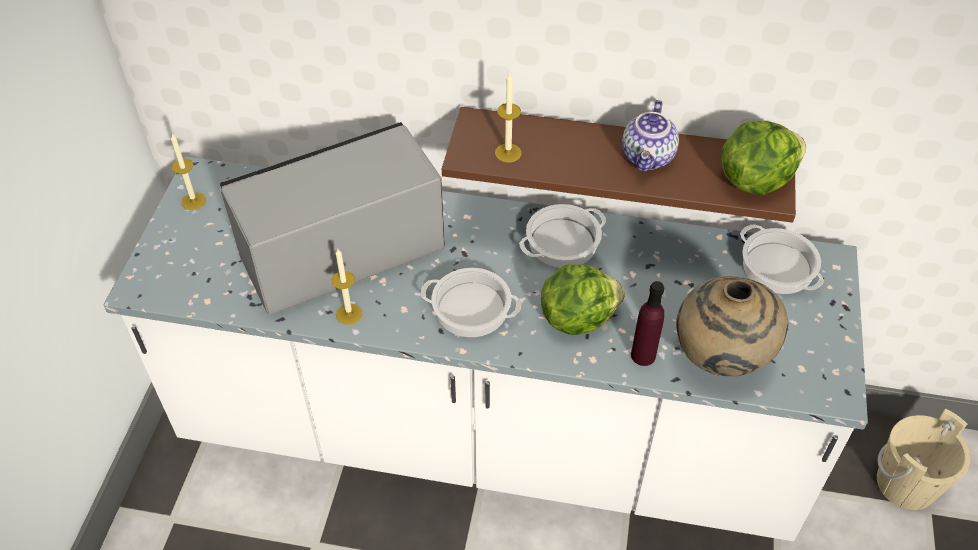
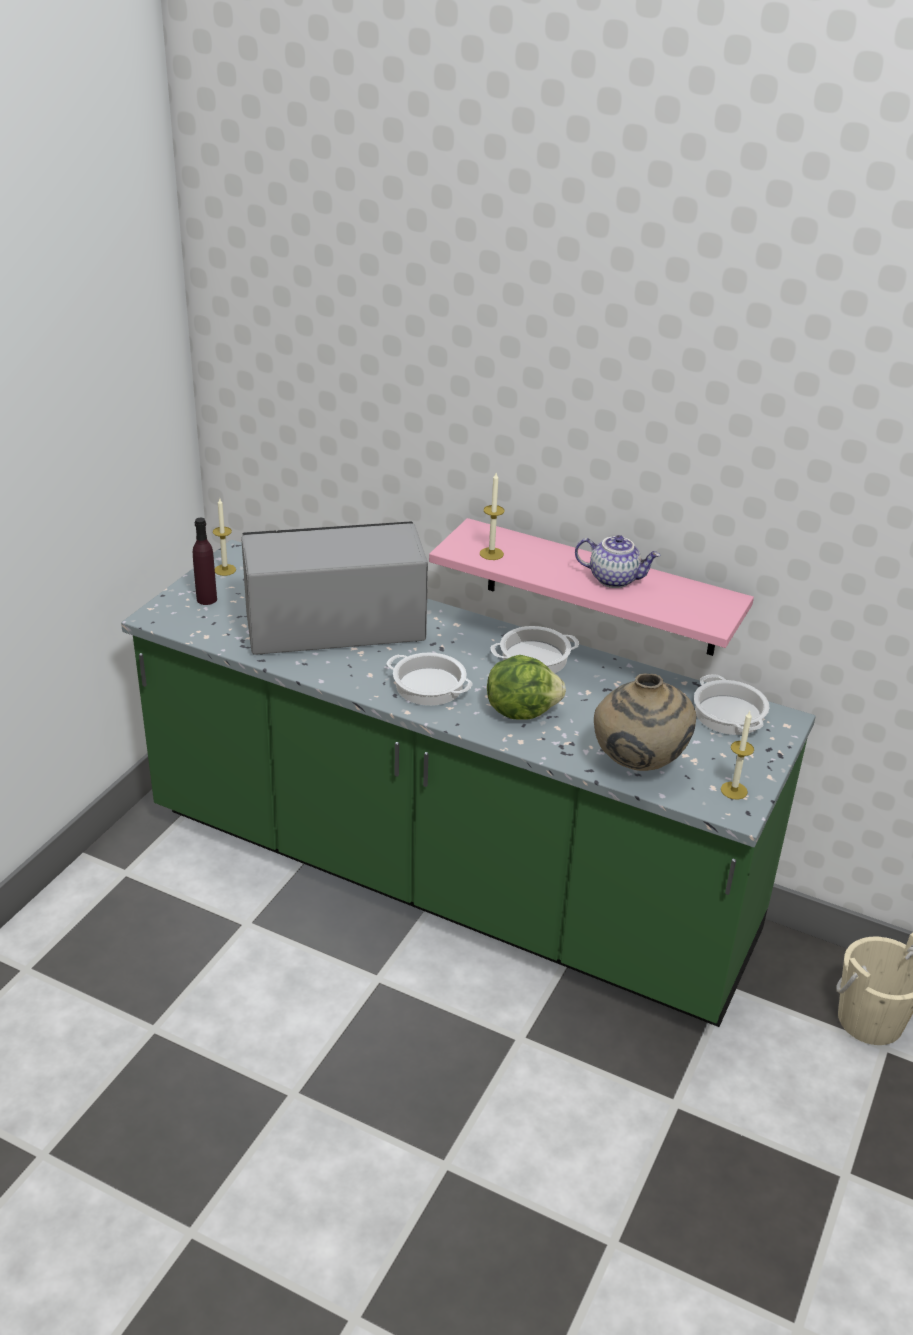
camera: 15 degrees right, 15 degrees down
(349, 314) = (321, 668): candle -> candle (734, 790)
(489, 435) = (448, 878): white counter -> green counter
(620, 157) = (601, 588): brown shelf -> pink shelf
(643, 355) = (568, 748): purple bottle -> purple bottle (206, 599)
(649, 158) = (614, 579): teapot -> teapot turned 105 degrees counterclockwise
(755, 179) = (703, 610): lettuce -> none

